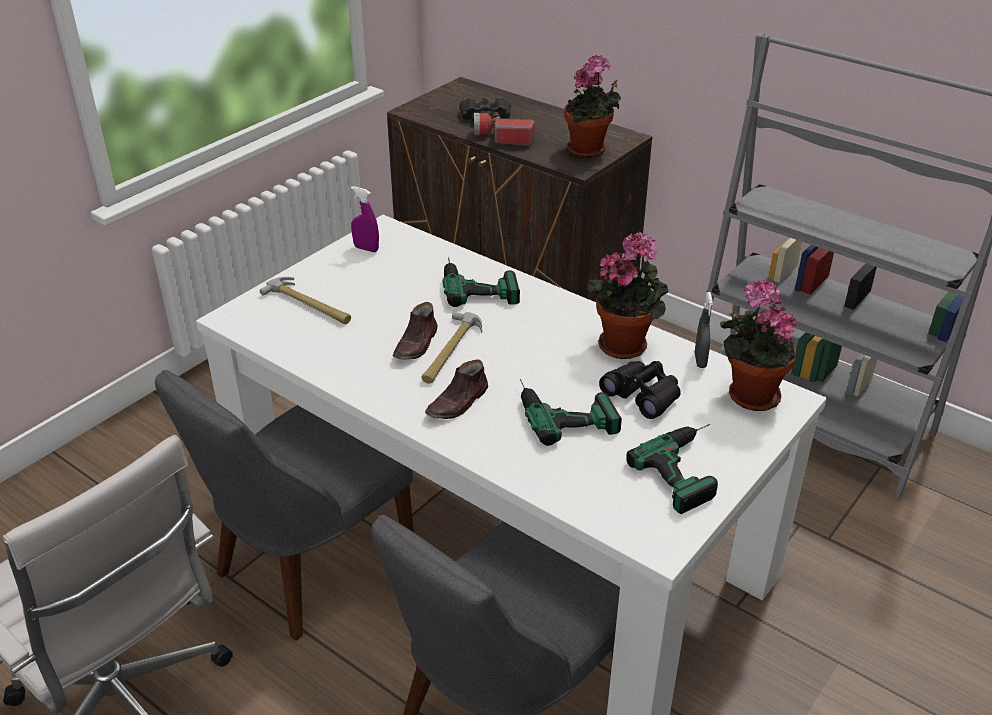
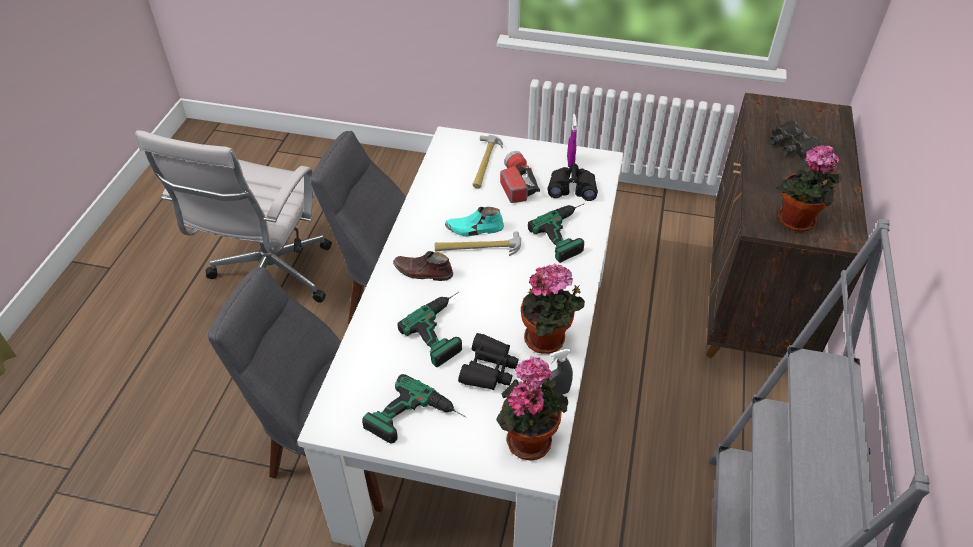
camera: 65 degrees right, 10 degrees up
(410, 261) = (572, 188): none -> black binoculars
(416, 344) = (474, 229): brown shoe -> turquoise shoe
(503, 138) = (766, 166): flashlight -> flashlight (517, 184)

